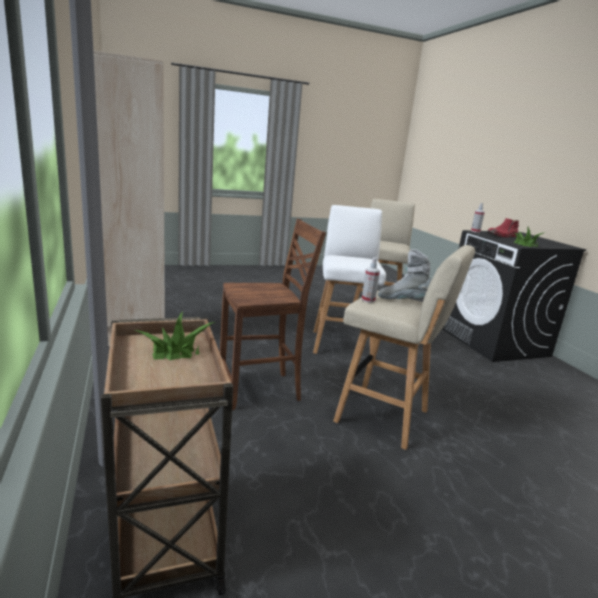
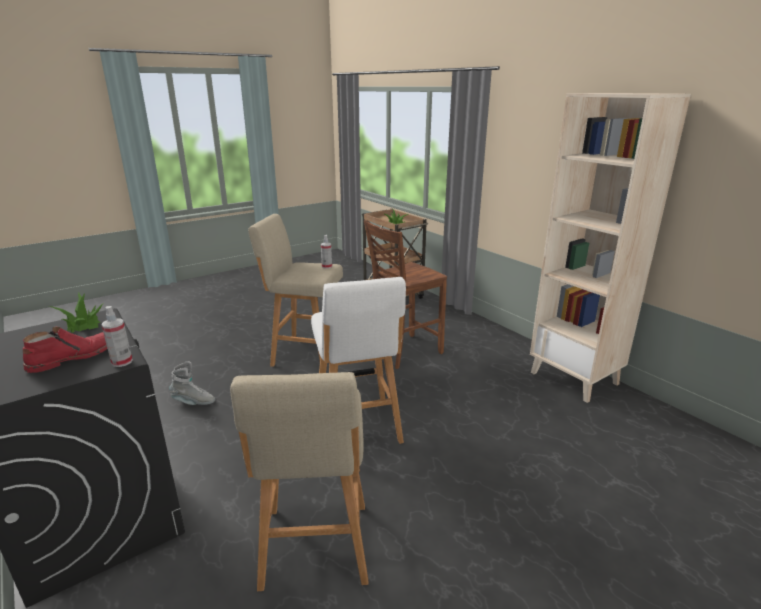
camera: 165 degrees right, 5 degrees up
(403, 300) = (300, 271): grey boot -> grey boot (193, 402)

